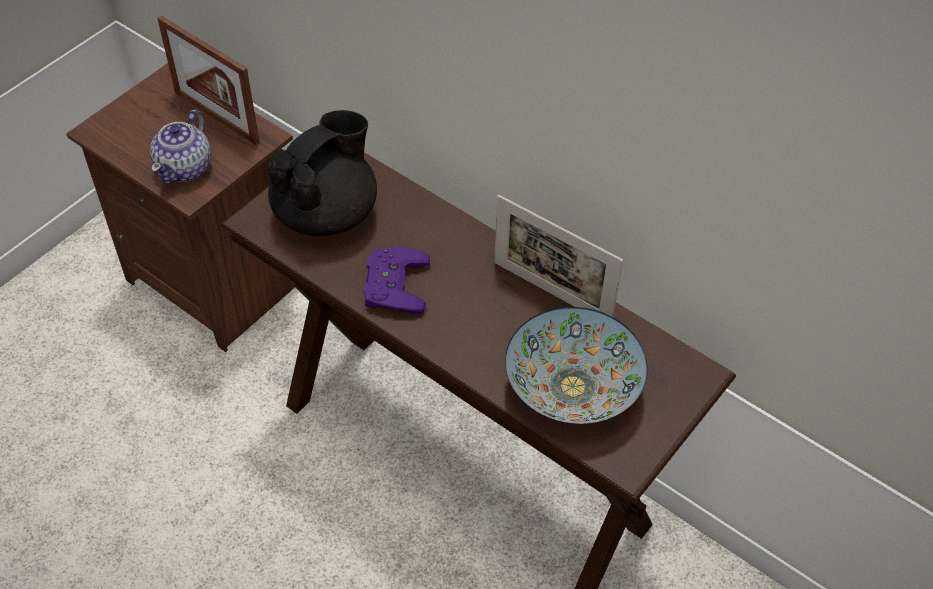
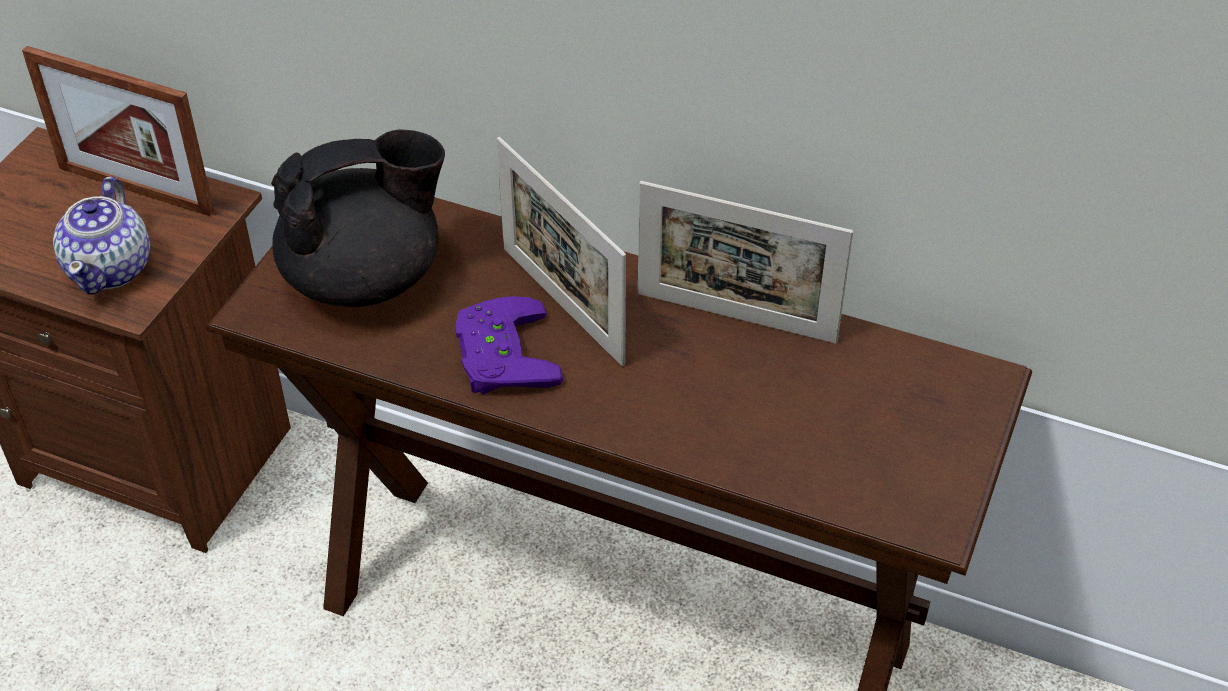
camera: 15 degrees left, 5 degrees down
(327, 213) = (366, 277): black teapot -> black teapot turned 45 degrees clockwise
(443, 259) = (562, 305): none -> picture frame
(572, 387) = (815, 437): bowl -> none

